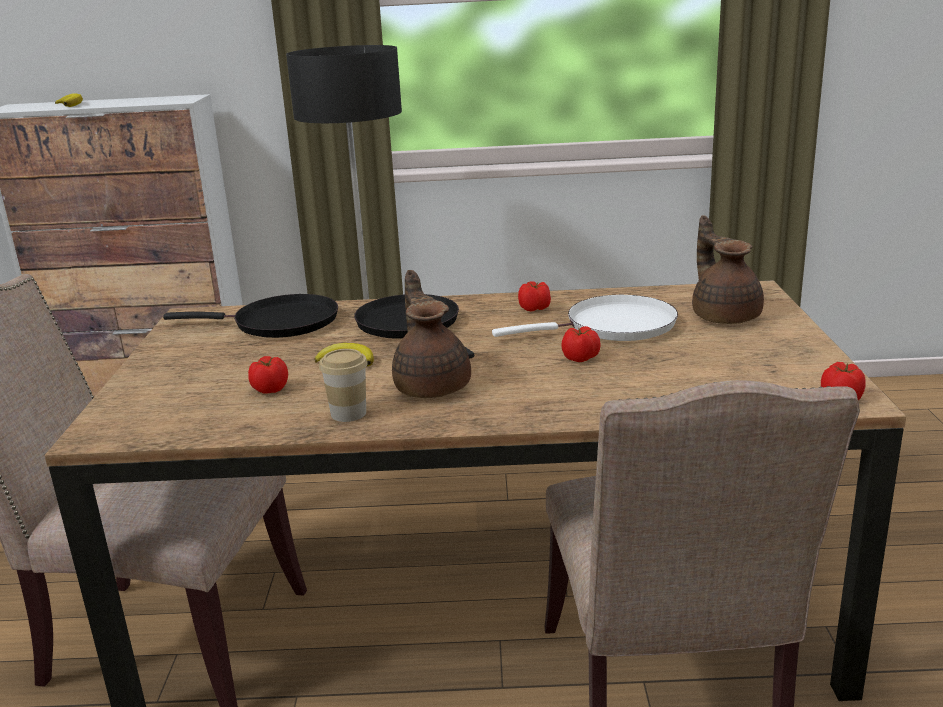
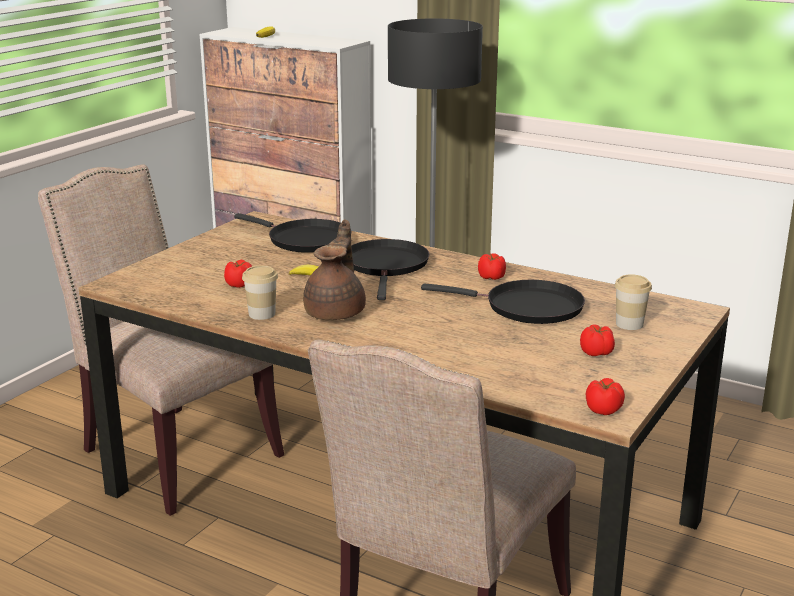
camera: 30 degrees right, 0 degrees up
(581, 358) = (464, 323): tomato -> tomato (597, 353)
(613, 326) = (527, 307): white frying pan -> black frying pan
(724, 316) = (629, 324): brown teapot -> cup

